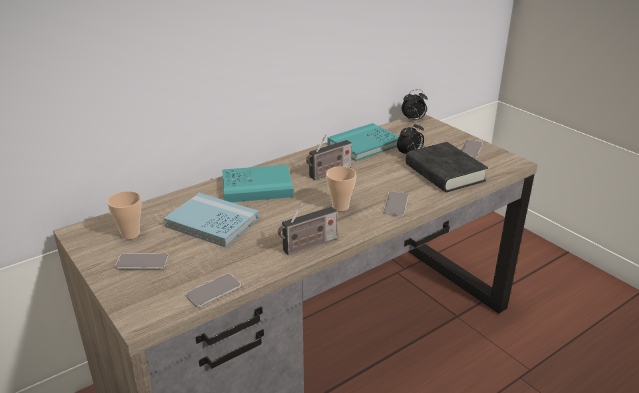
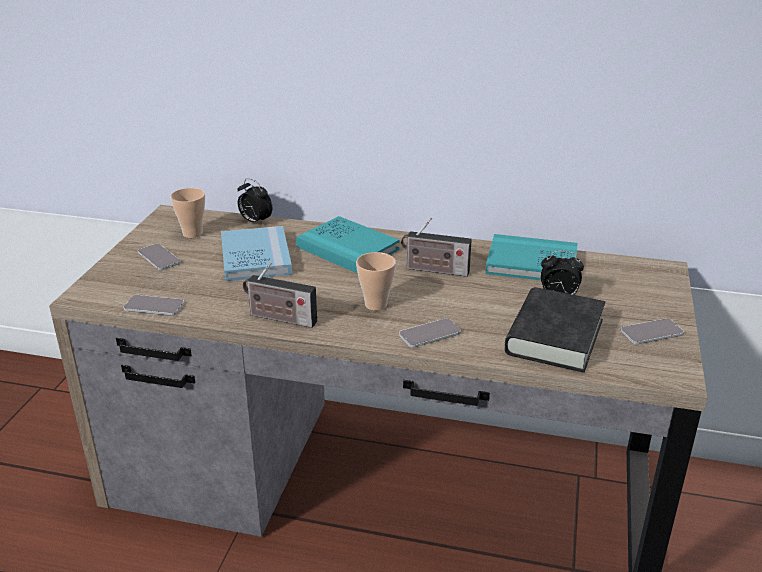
camera: 50 degrees right, 0 degrees up
(413, 120) = (653, 266): alarm clock -> alarm clock (255, 222)

